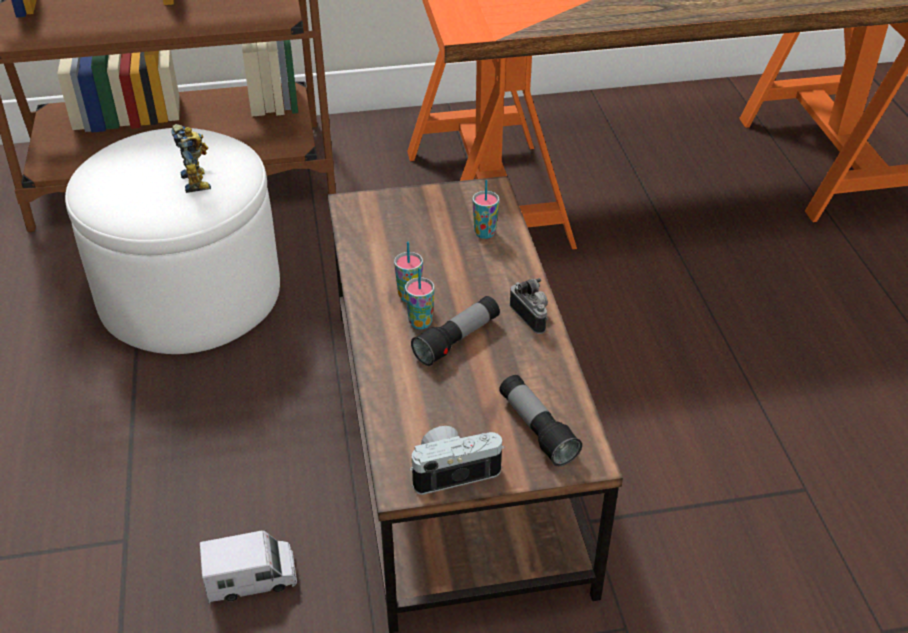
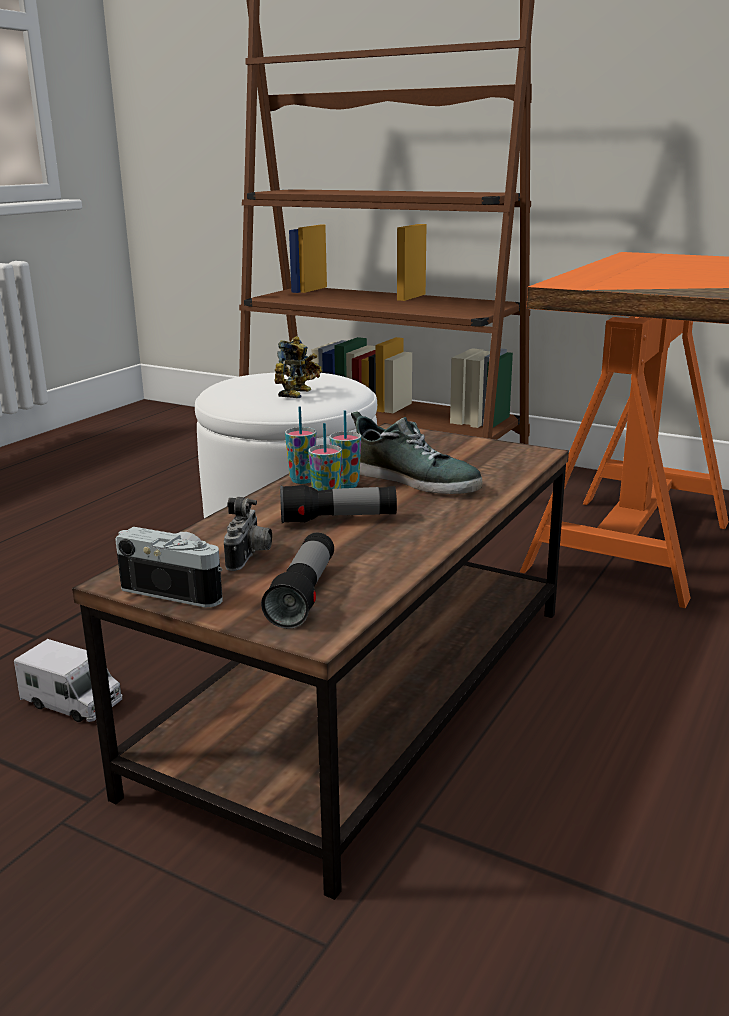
camera: 40 degrees right, 20 degrees down
(448, 264) = (414, 479): none -> shoe
(485, 233) = (483, 472): cup -> cup (302, 480)
(532, 316) = (437, 529): camera -> camera (250, 558)

